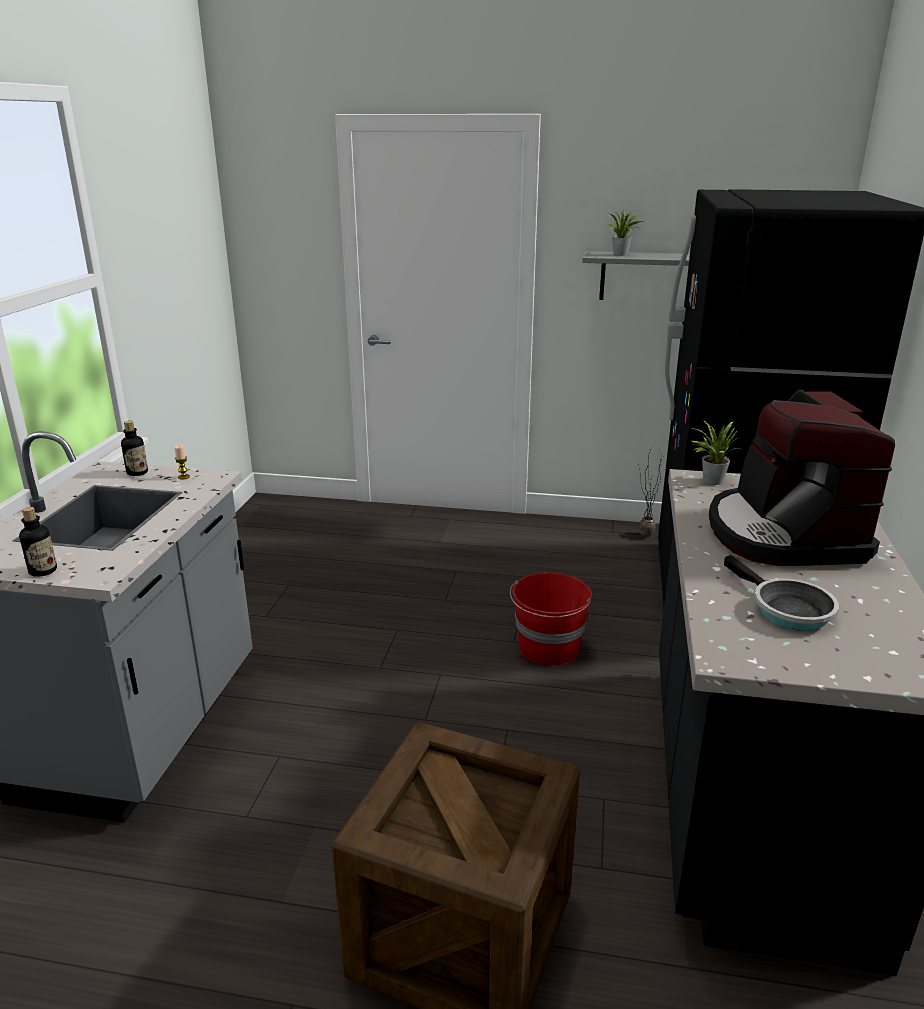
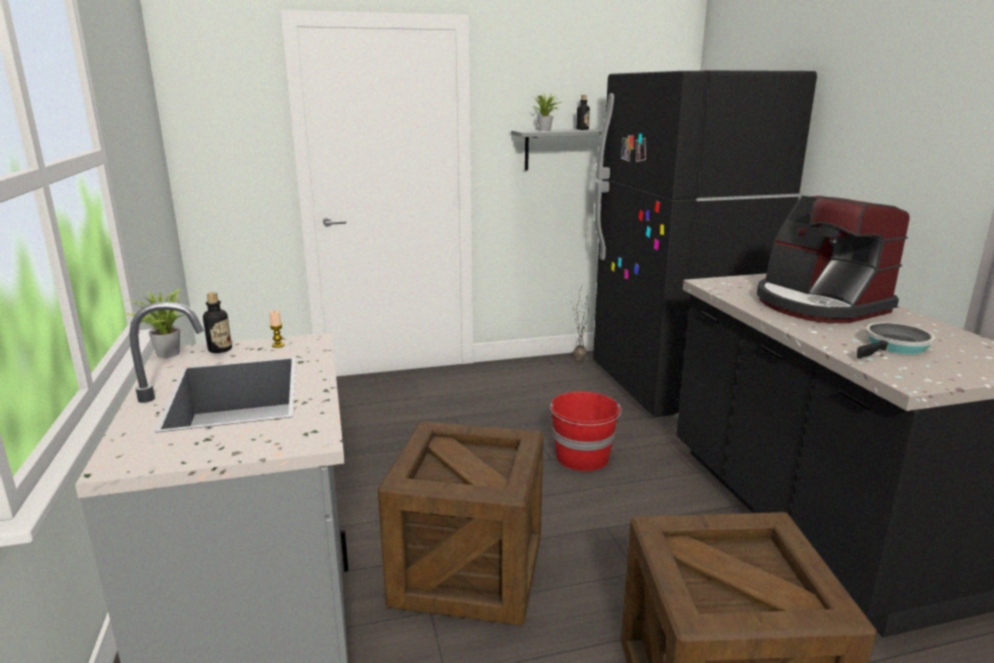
camera: 25 degrees left, 5 degrees down
(43, 571) = (238, 450): bottle -> bottle (582, 129)
(340, 730) = (468, 571): none -> crate
(710, 480) = (721, 282): potted plant -> potted plant (165, 353)
(786, 609) = (894, 346): frying pan -> frying pan turned 75 degrees counterclockwise

